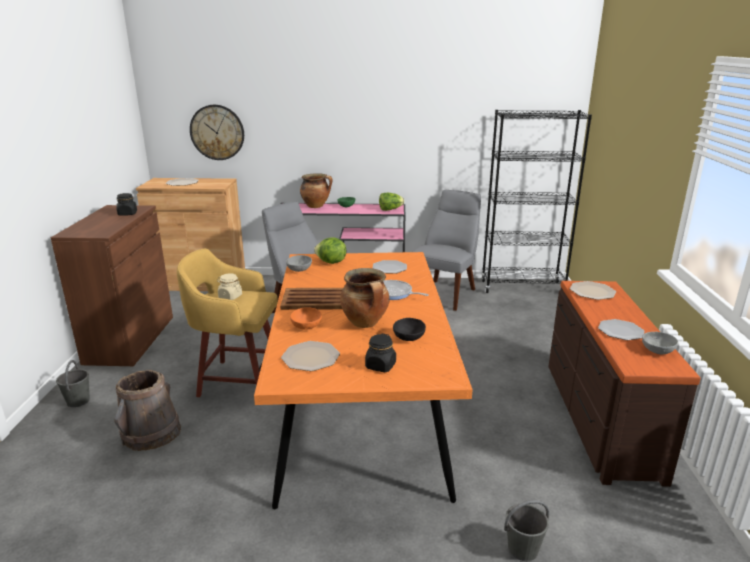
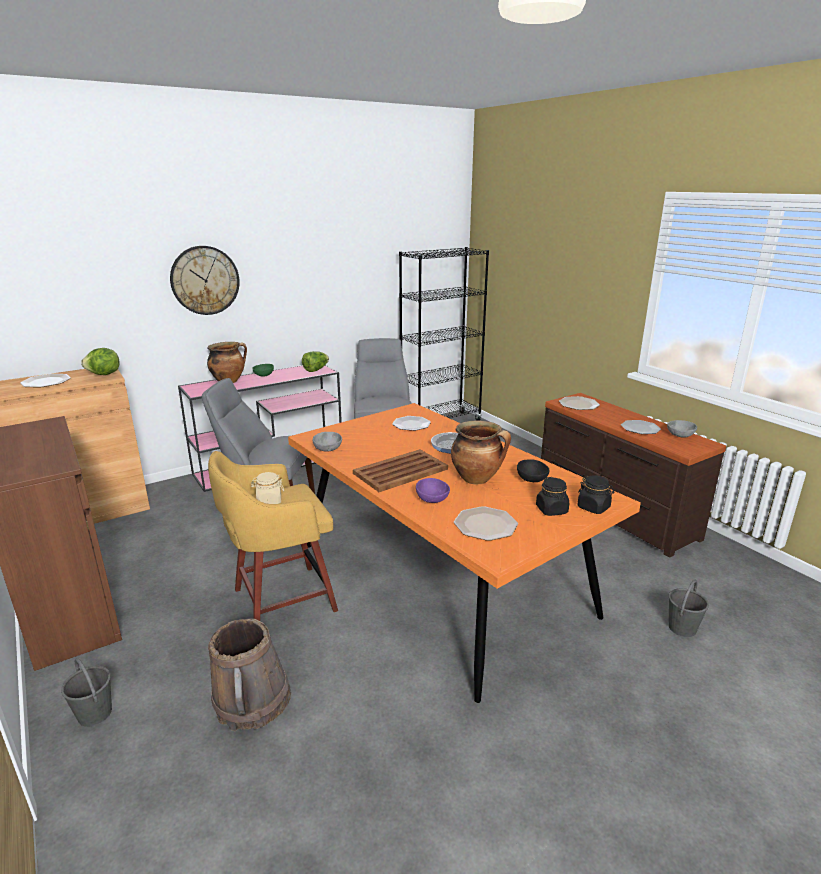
camera: 35 degrees left, 0 degrees up
(127, 214) = (44, 434): black jar -> black jar (593, 507)
(217, 132) = (79, 307): wall clock -> wall clock (205, 280)
(307, 326) = (433, 499): orange bowl -> purple bowl
(331, 262) = (347, 434): lettuce -> lettuce (104, 374)

